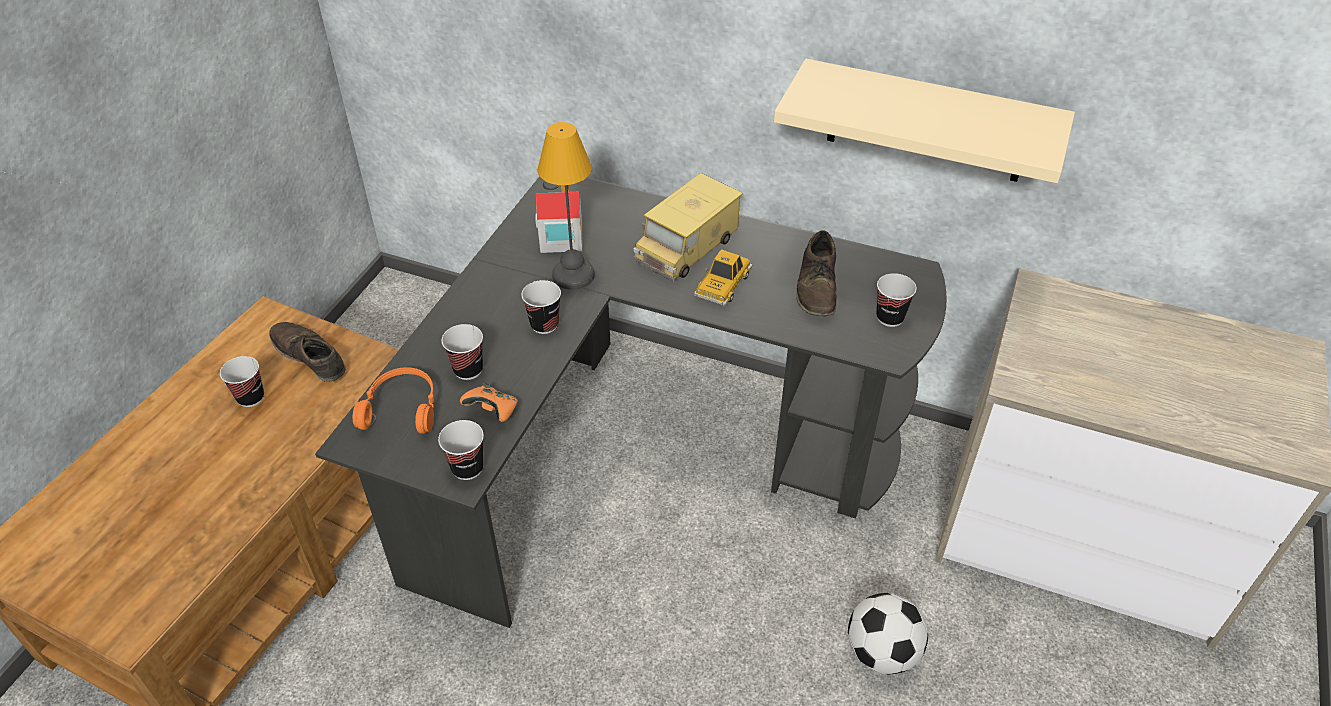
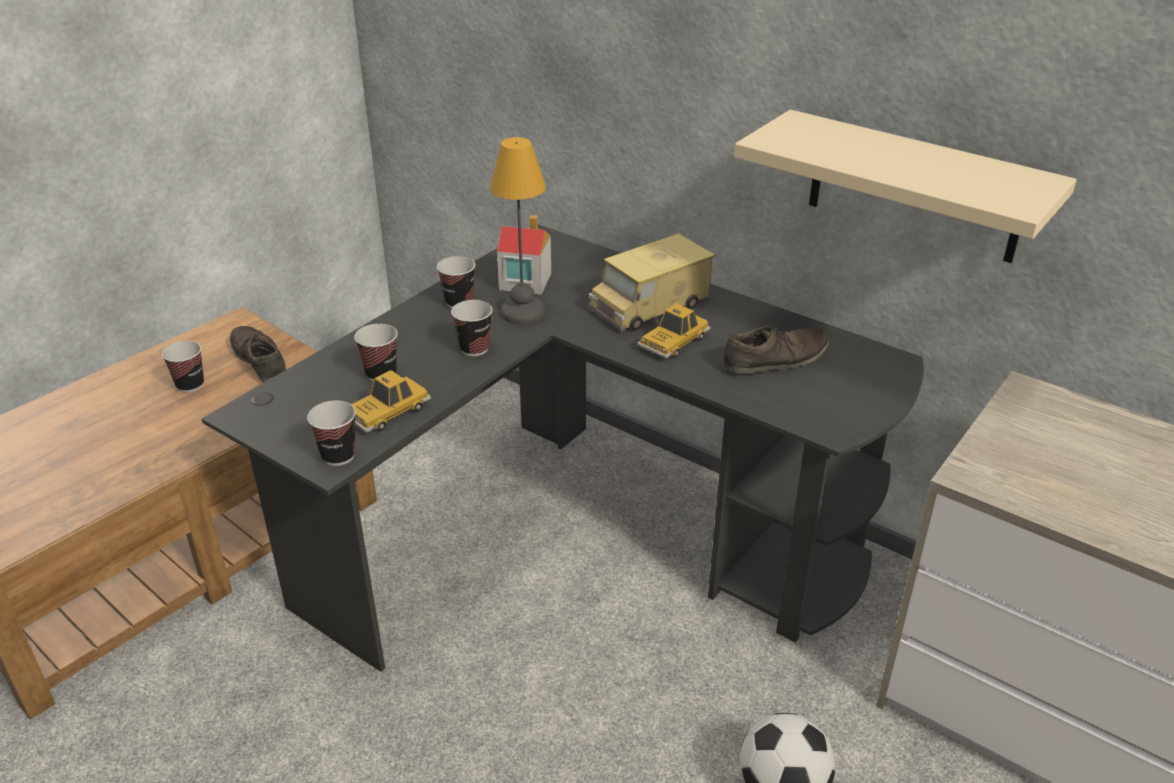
camera: 15 degrees right, 10 degrees down
(402, 408) = (302, 394): orange headphones -> none
(493, 411) = (388, 412): orange game controller -> toy car
(817, 286) = (775, 358): brown shoe -> brown shoe turned 135 degrees counterclockwise
(890, 317) = (846, 397): cup -> cup (459, 302)

